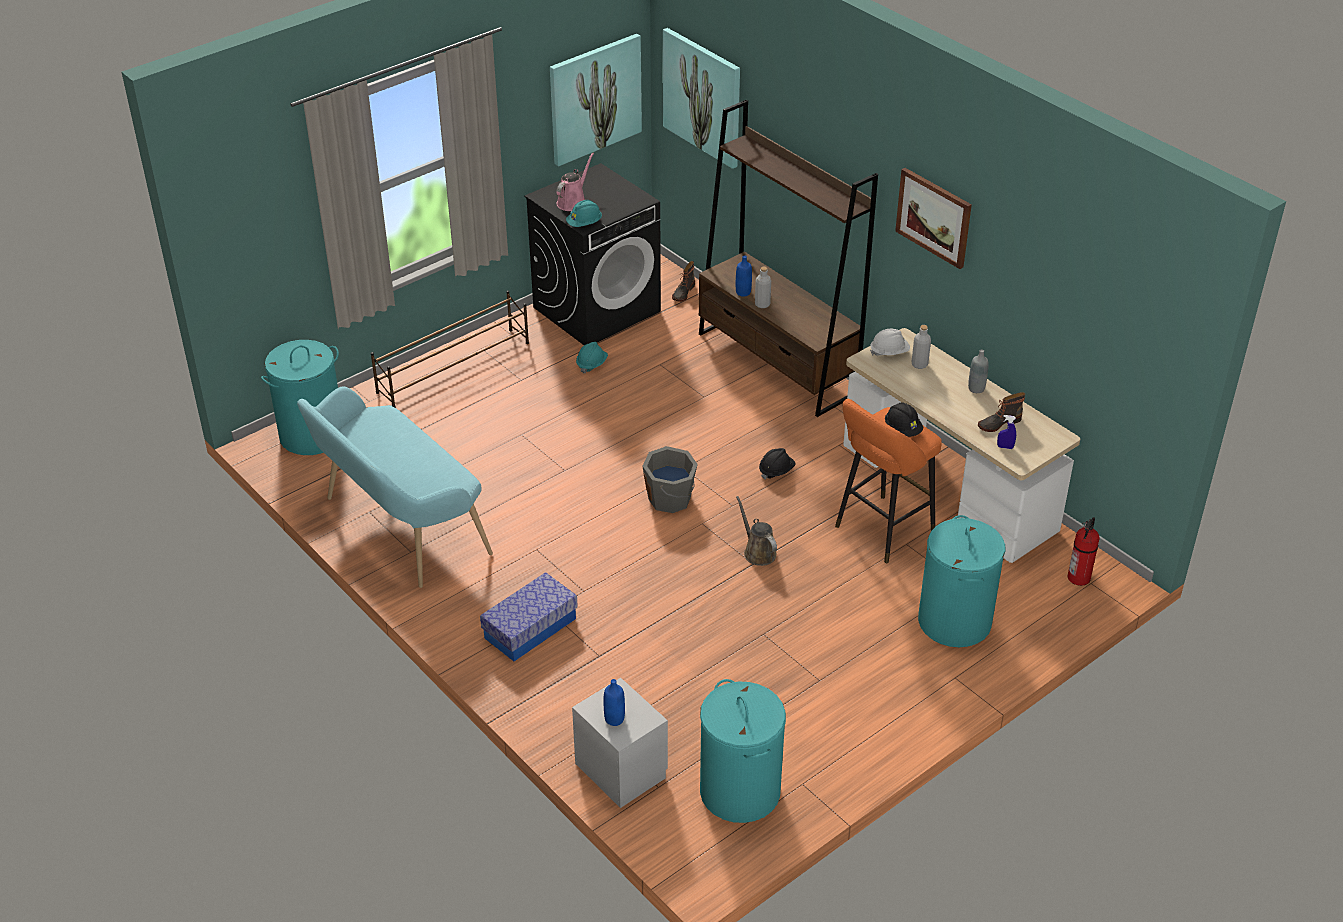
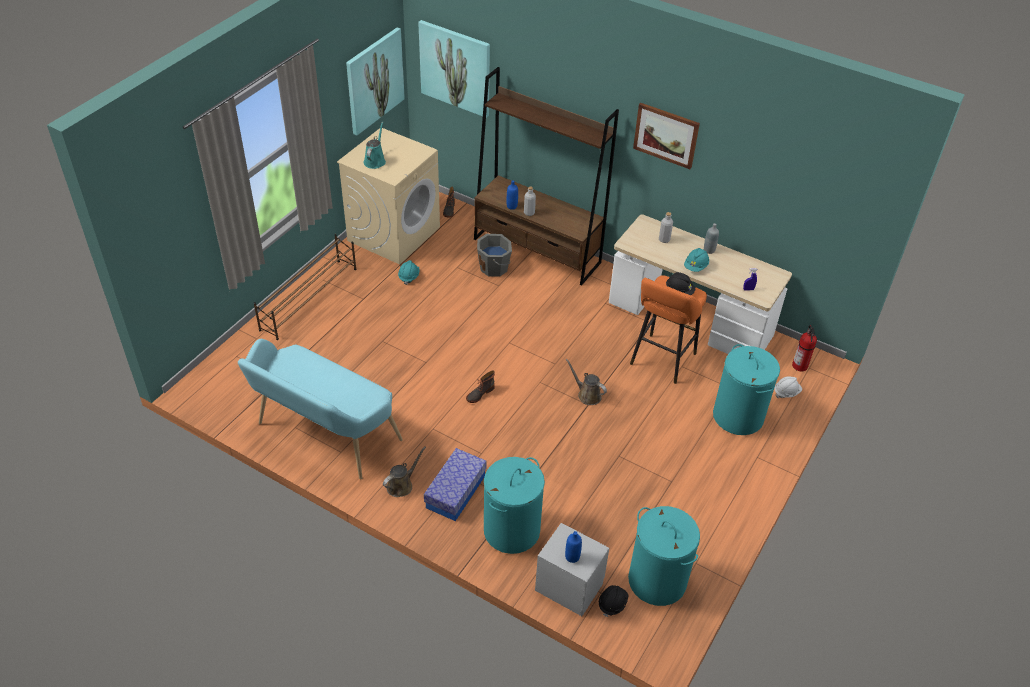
camera: 20 degrees left, 5 degrees up
(312, 435) = (224, 375): turquoise laundry basket -> turquoise laundry basket (512, 530)
(467, 605) = (401, 485): none -> brown watering can
(573, 202) = (375, 160): pink watering can -> turquoise watering can
(584, 224) = (392, 176): turquoise hard hat -> turquoise hard hat (696, 266)
(597, 309) = (394, 233): black washing machine -> beige washing machine
(671, 499) = (510, 368): grey bucket -> grey bucket (494, 267)
(776, 471) = (572, 331): black hard hat -> black hard hat (612, 604)
(889, 352) = (640, 234): white hard hat -> white hard hat (786, 392)
(998, 423) = (735, 272): boot -> boot (479, 393)

